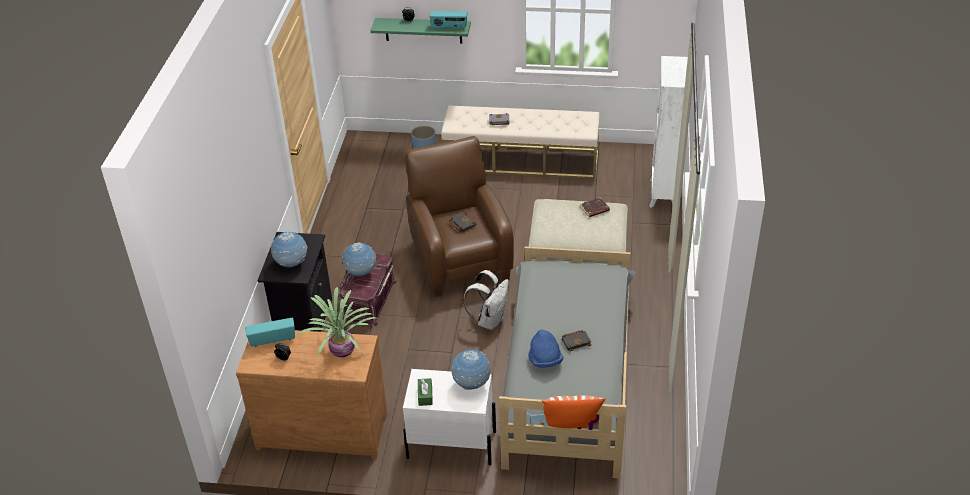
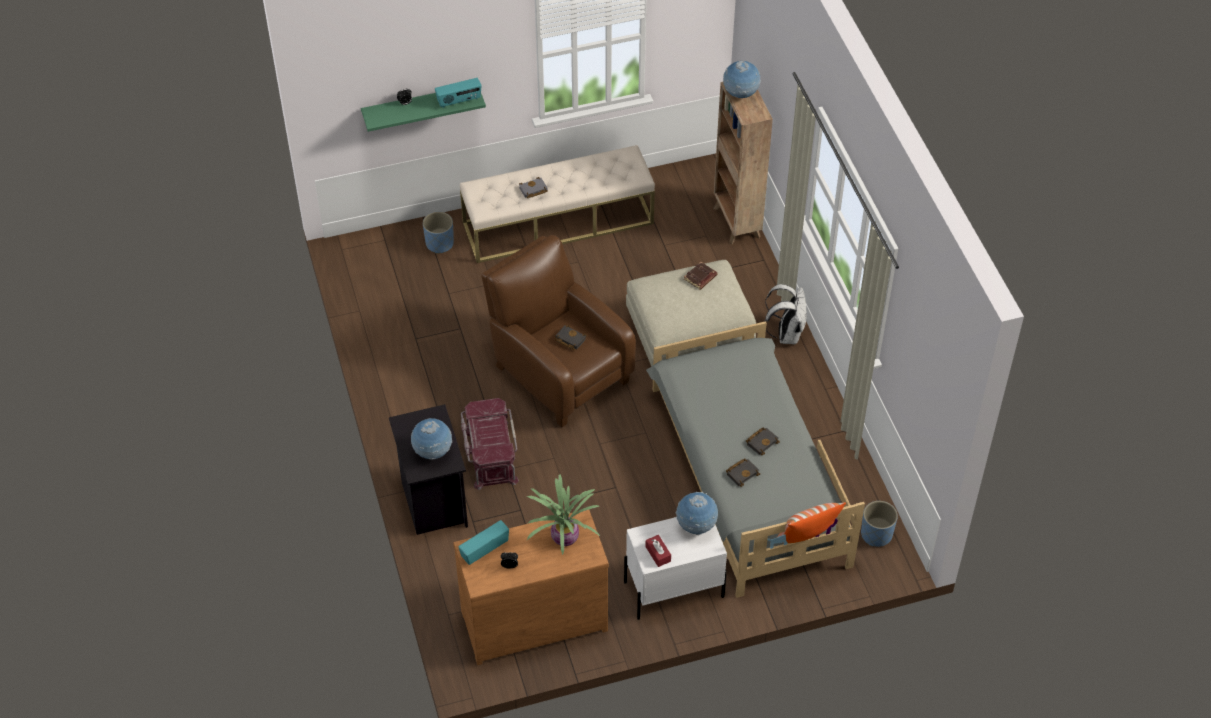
camera: 25 degrees left, 10 degrees up
(361, 273) = (481, 430): globe -> globe (740, 94)
(425, 395) = (658, 554): green tissue box -> red tissue box
(490, 320) = (634, 437): white backpack -> white backpack (786, 334)
(545, 360) = (742, 473): blue hat -> black book
(656, 458) = (876, 534): none -> blue planter
(663, 194) = (736, 223): white bookcase -> brown bookcase

